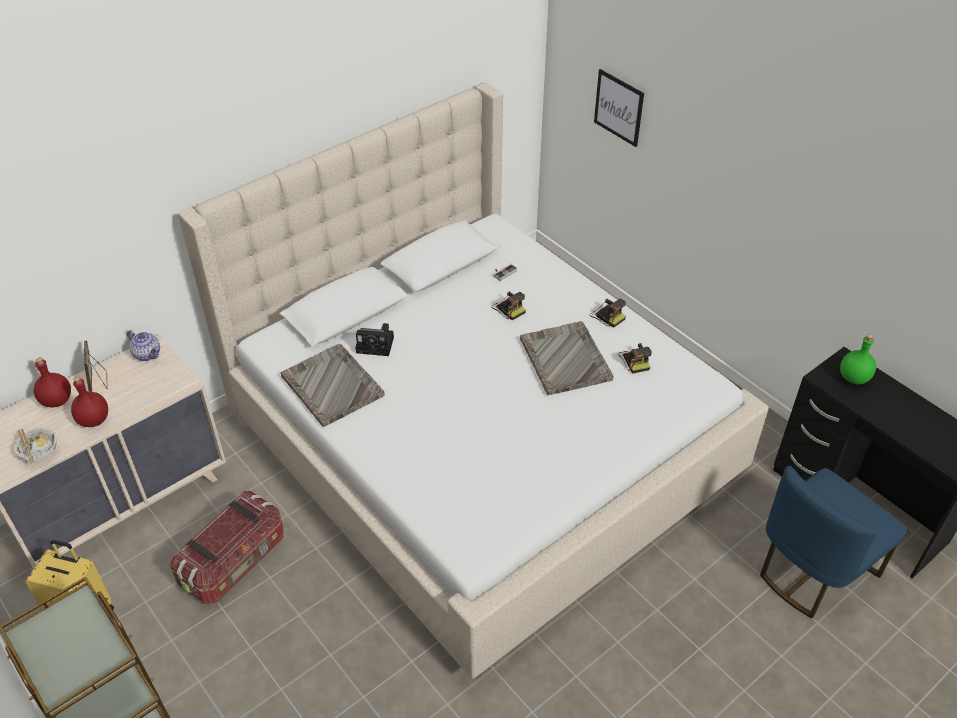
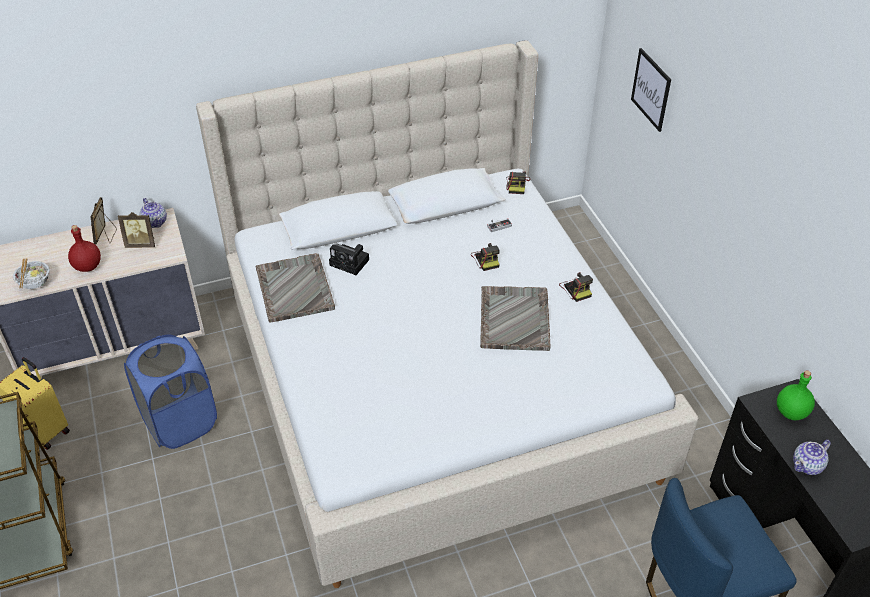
camera: 20 degrees right, 0 degrees up
(57, 401) = (68, 243): red bottle -> none
(143, 380) = (141, 244): none -> picture frame
(235, 561) = (180, 422): storage box -> blue laundry basket
(635, 360) = (581, 337): camera -> camera (517, 185)
(891, 421) = (808, 465): none -> teapot

